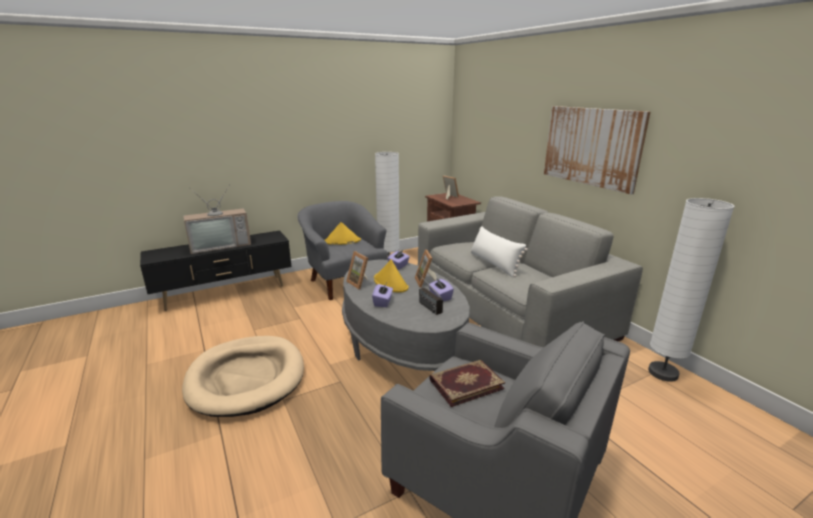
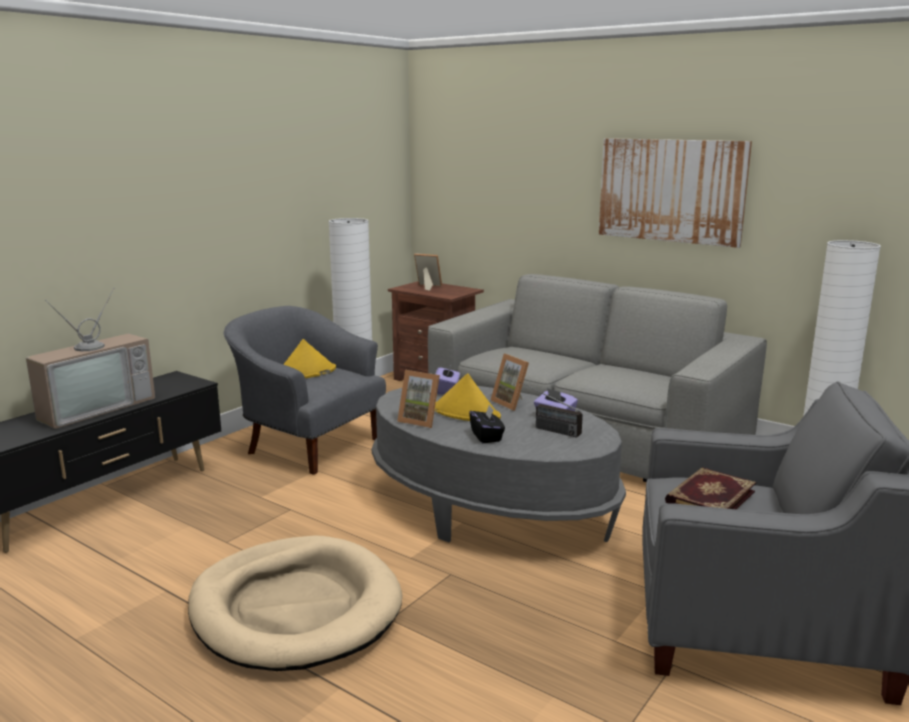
camera: 25 degrees left, 5 degrees down
(383, 302) = (486, 436): purple tissue box -> black tissue box
(494, 264) = (573, 368): white pillow -> none

